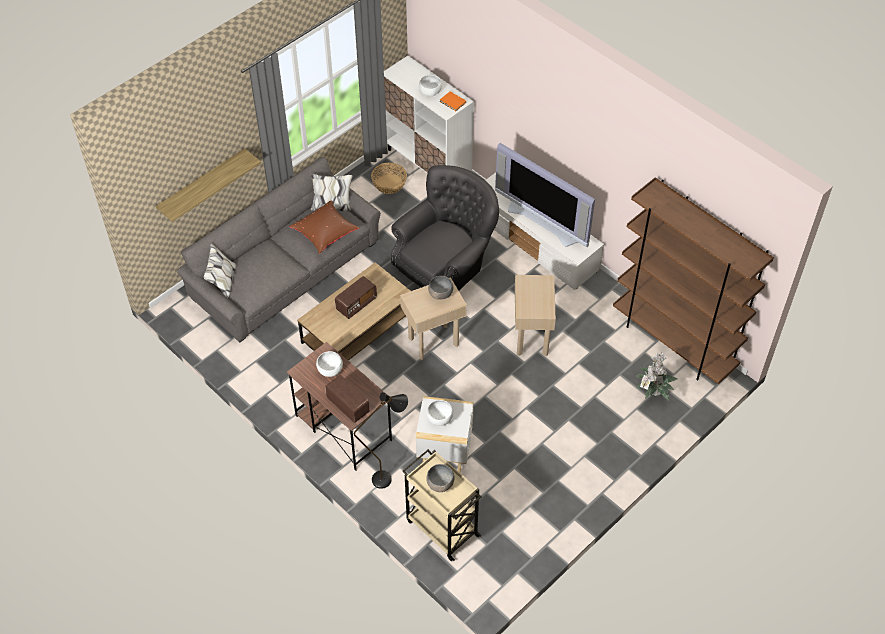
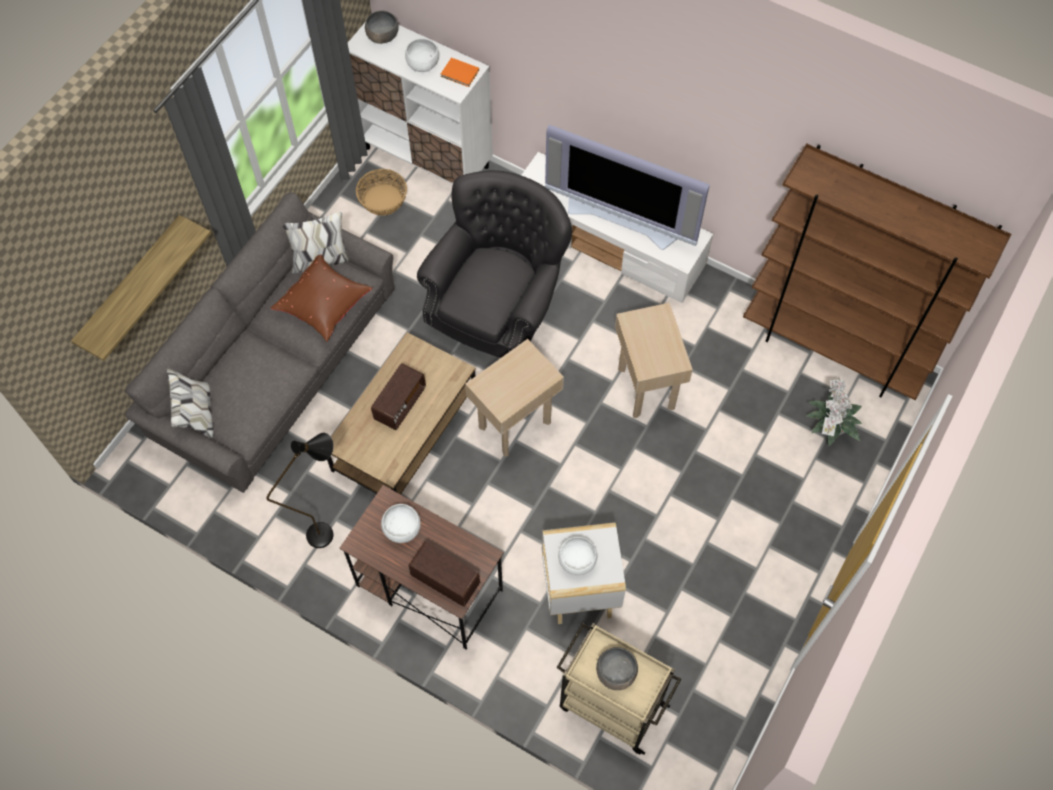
camera: 15 degrees left, 10 degrees up
(389, 478) = (515, 649): black floor lamp -> black floor lamp (329, 530)
(440, 293) = (521, 368): grey bowl -> grey bowl (382, 36)

